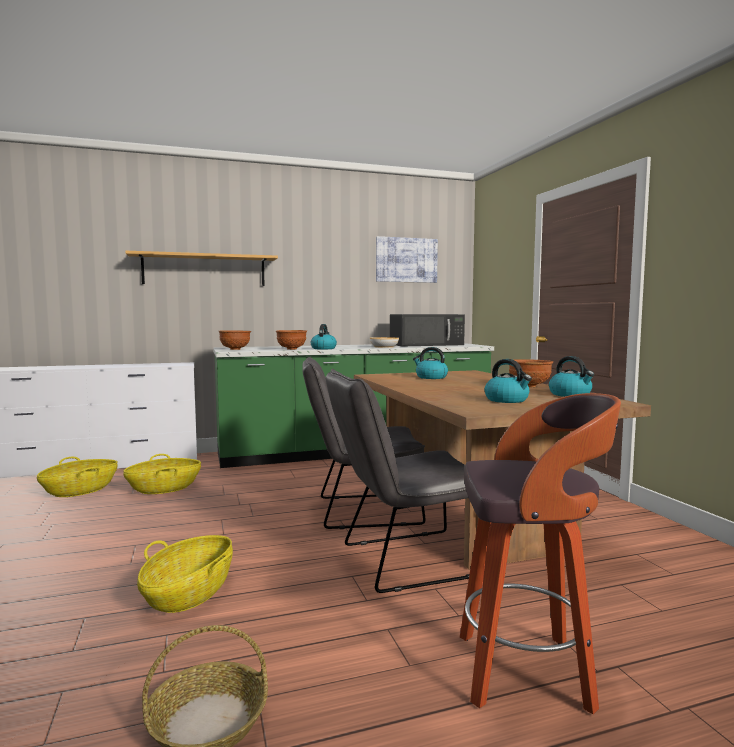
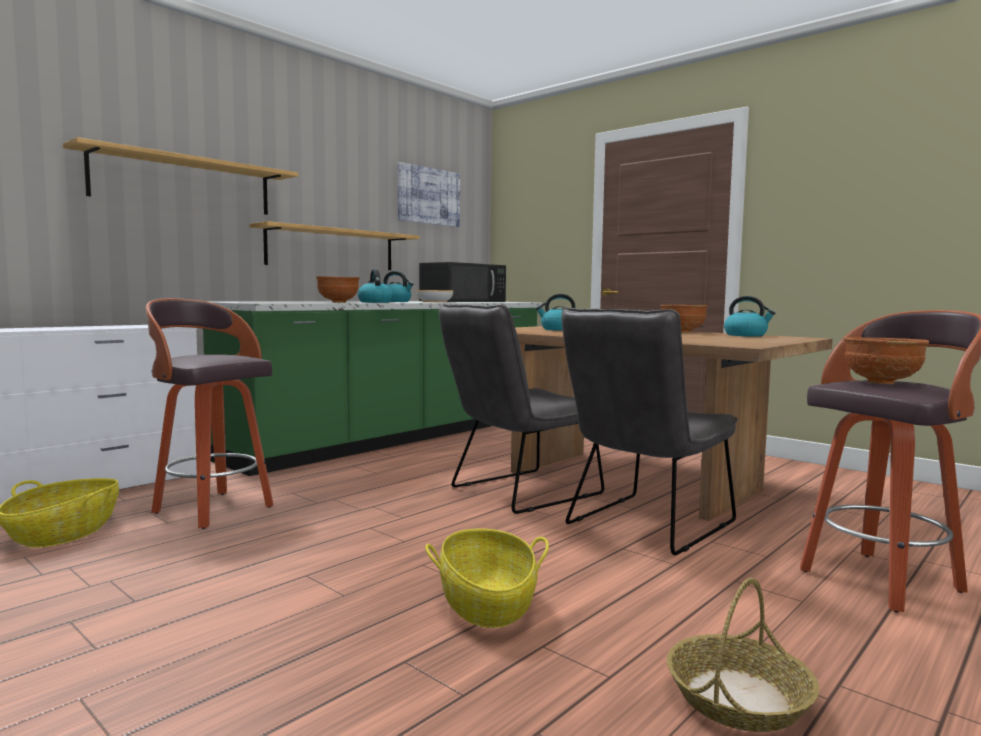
camera: 30 degrees left, 0 degrees up
(164, 488) = (211, 509): basket -> stool
(235, 349) = (260, 302): brown bowl -> brown bowl (882, 382)
(317, 307) = (332, 249): none -> shelf
(507, 400) = (723, 339): kettle -> kettle (396, 301)

